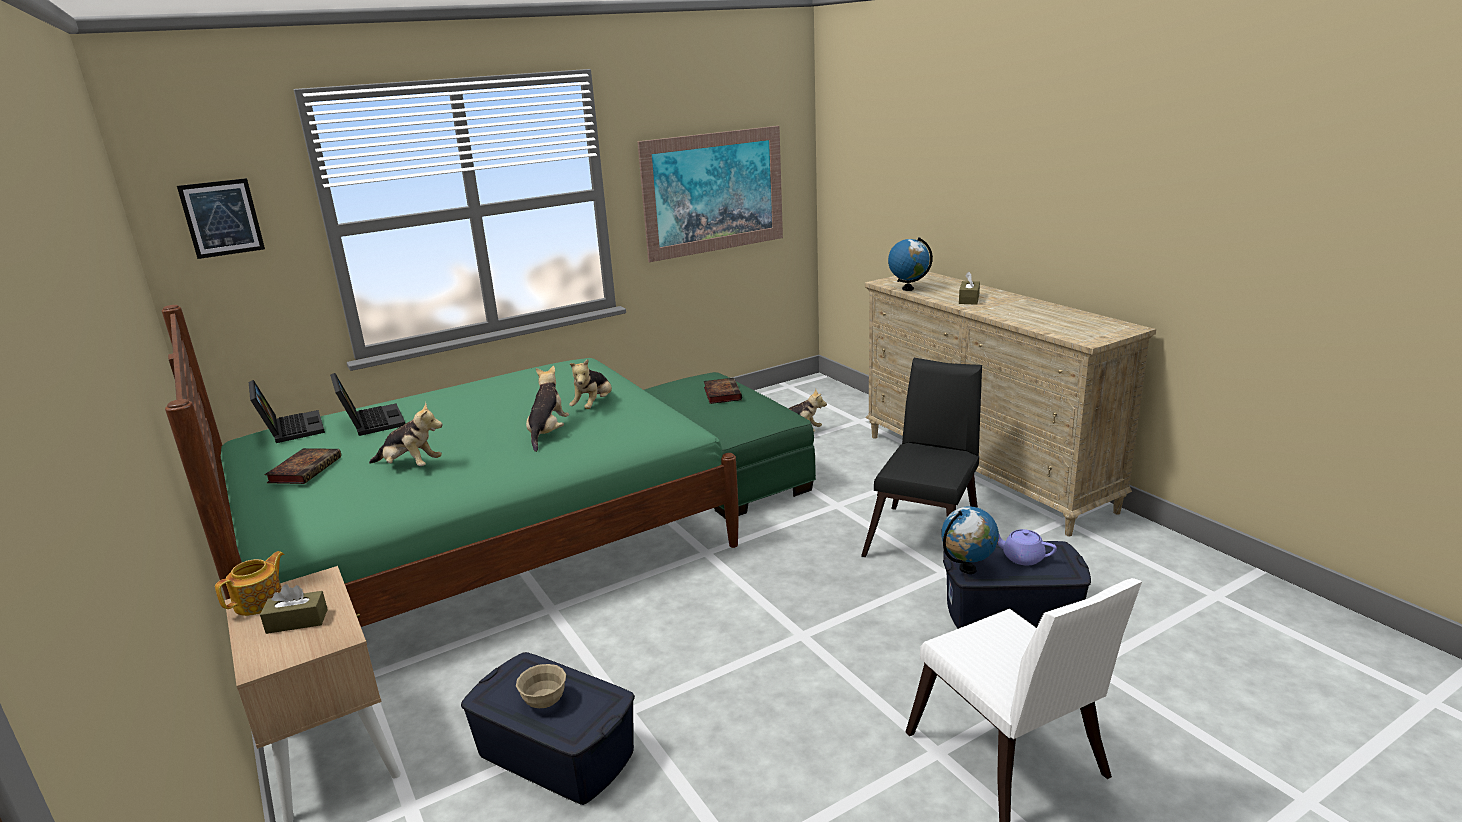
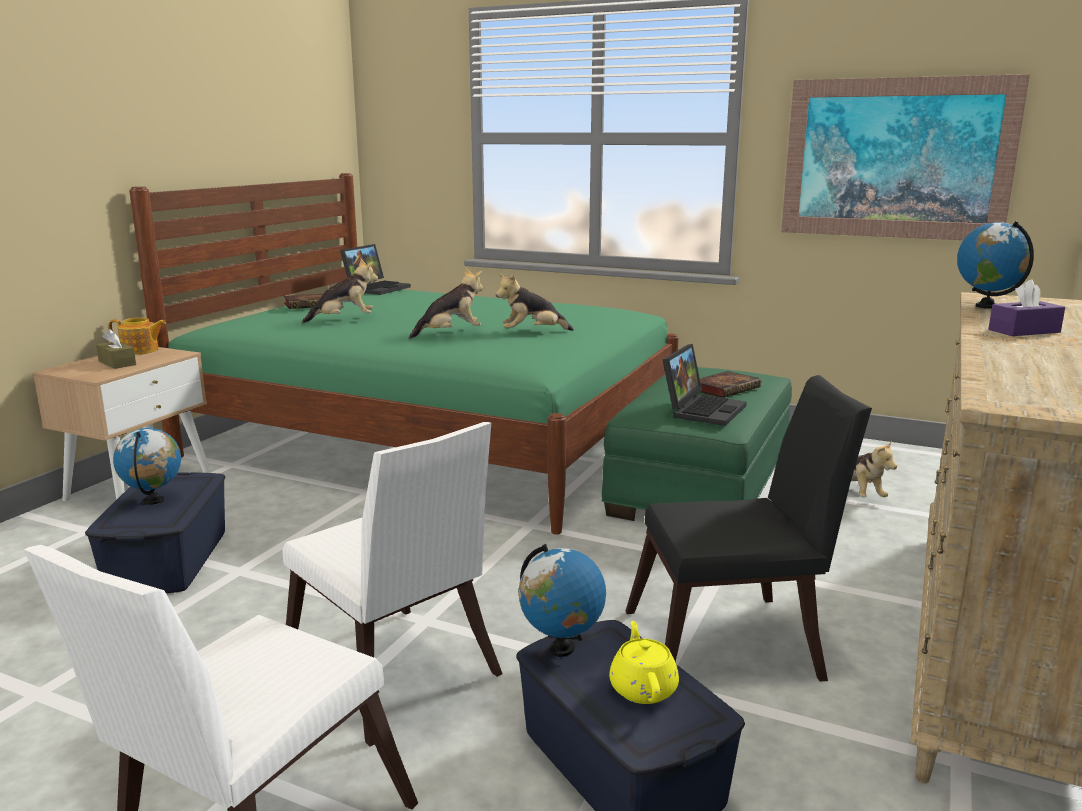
camera: 55 degrees right, 5 degrees down
(222, 218) = (406, 114): picture -> none
(370, 422) = (410, 297): laptop -> laptop (702, 409)
(410, 466) = (344, 320): plush toy -> plush toy turned 90 degrees counterclockwise
(544, 702) = (154, 501): beige bowl -> globe
(866, 666) = (396, 678): none -> white chair
(969, 299) = (1024, 331): brown tissue box -> purple tissue box
(1022, 557) = (643, 688): purple teapot -> yellow teapot

